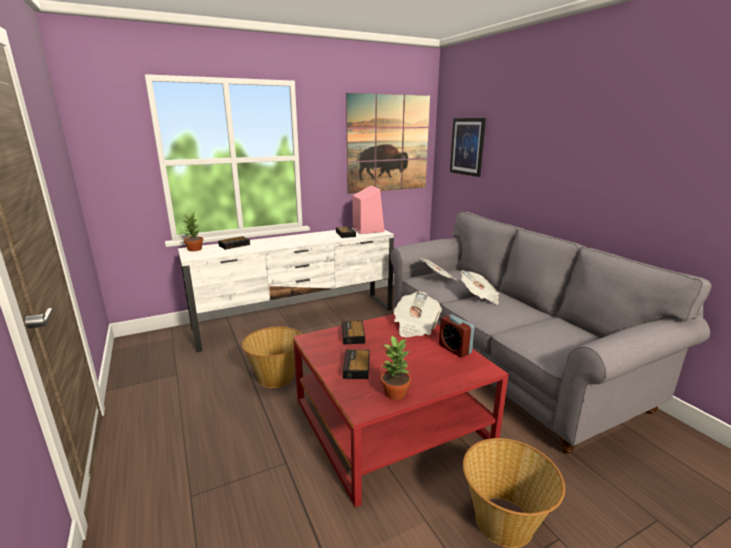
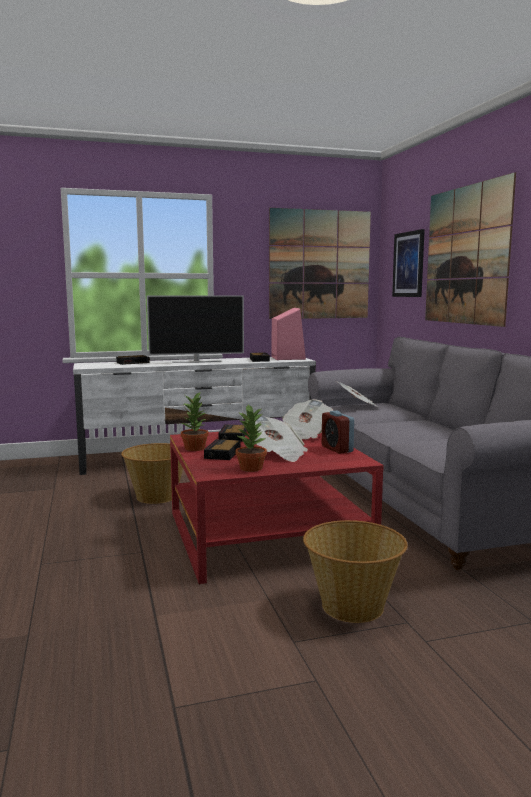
camera: 10 degrees right, 10 degrees down
(195, 249) = (91, 363): potted plant -> potted plant (195, 448)
(292, 241) = (196, 362): none -> television
(479, 297) = (397, 421): newspaper -> newspaper (276, 454)
(531, 148) = (466, 255): none -> picture

